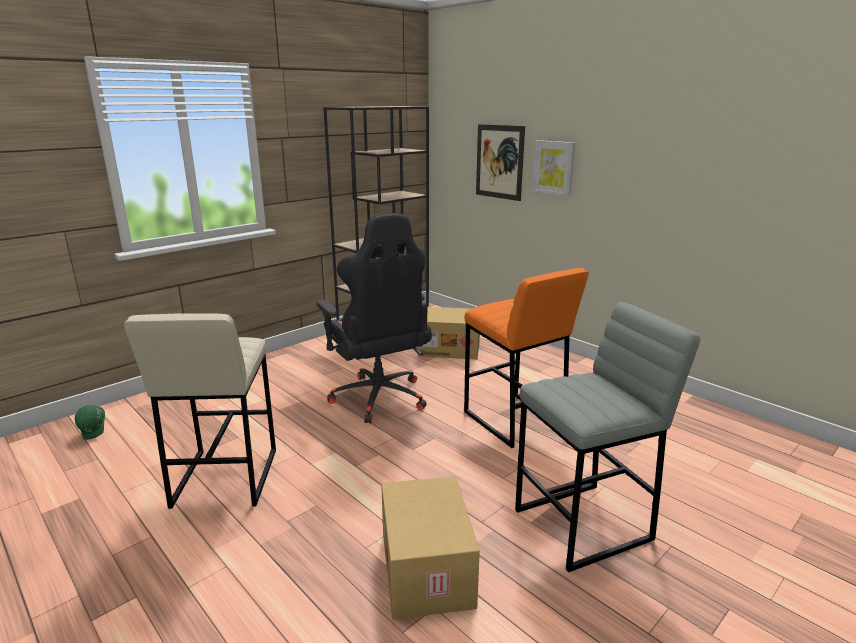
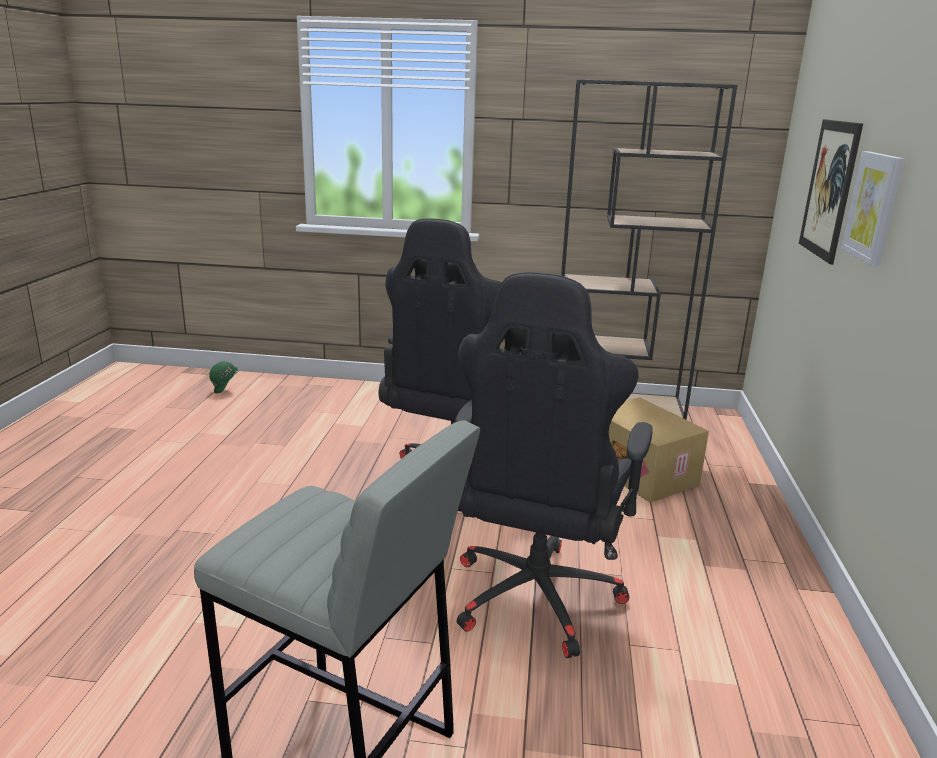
camera: 50 degrees right, 0 degrees up
(225, 479) = (213, 471): beige stool -> none
(428, 570) = (156, 651): cardboard box -> none
(515, 420) = (535, 595): orange stool -> black office chair

